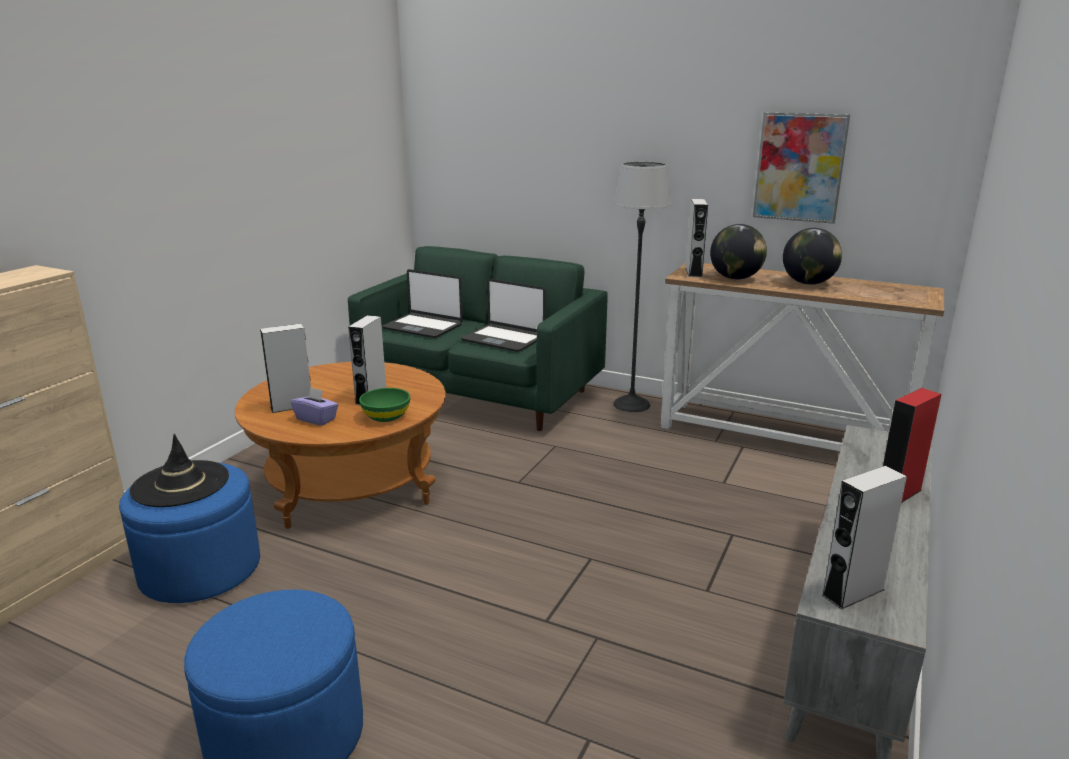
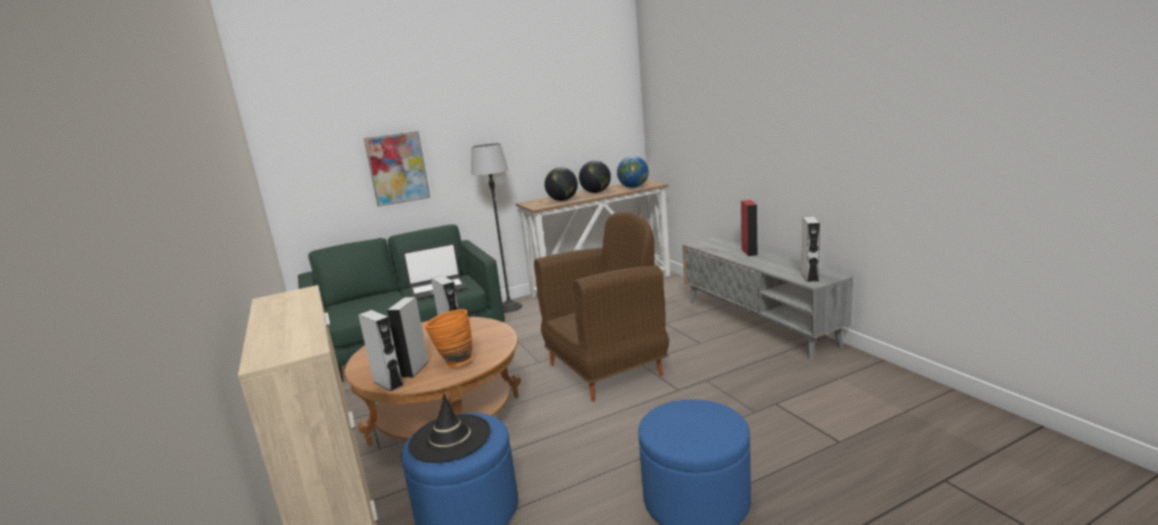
camera: 50 degrees left, 5 degrees down
(316, 419) = (454, 363): purple tissue box -> orange vase
(386, 416) = (491, 340): green bowl -> none
(423, 327) = (363, 307): laptop -> none
(547, 538) = (607, 369): none -> brown armchair
(693, 272) = (536, 204): grey speaker -> grey speaker (388, 383)
(799, 167) = (563, 132): picture -> picture (397, 168)
(876, 296) = (634, 187): none -> globe

